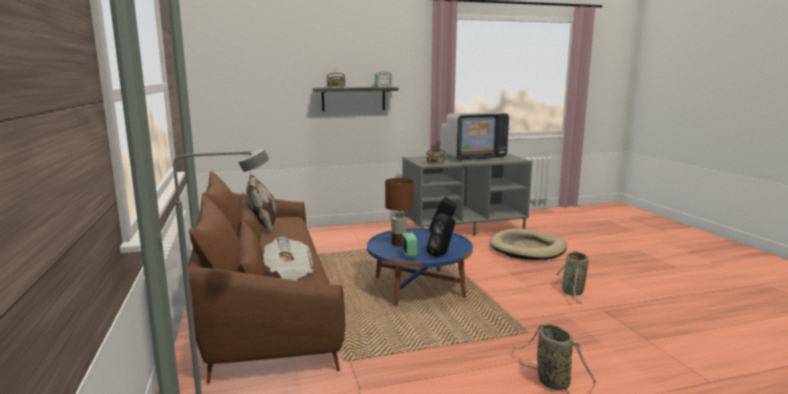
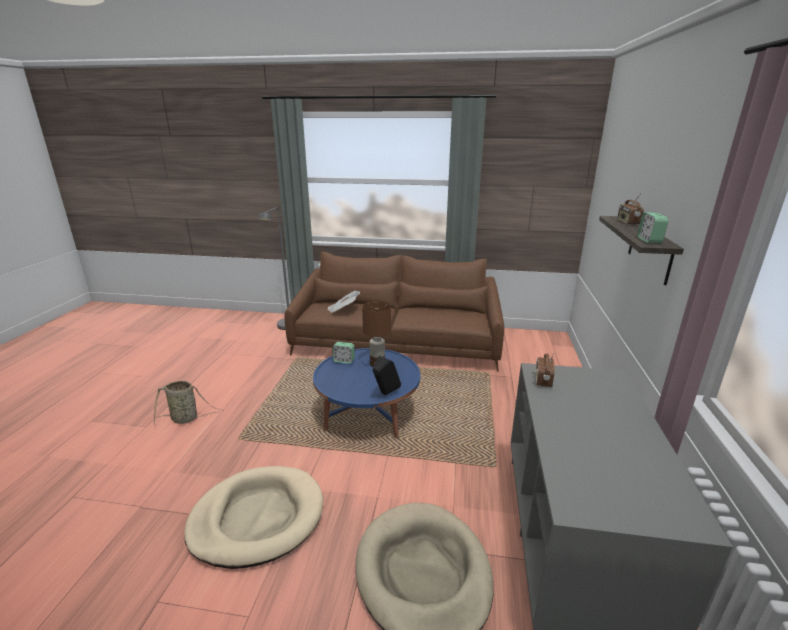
camera: 115 degrees right, 10 degrees up
(263, 227) = (448, 311): pillow -> none
(442, 255) = (330, 376): black speaker -> none
(473, 158) = (608, 442): television -> none
(572, 293) = (257, 518): basket -> beige dog bed

